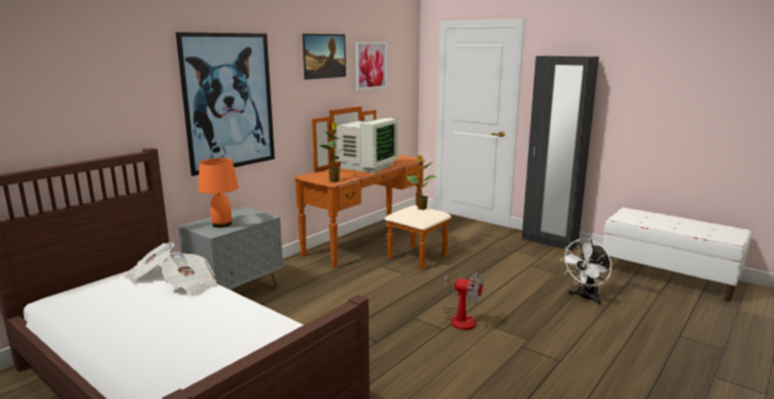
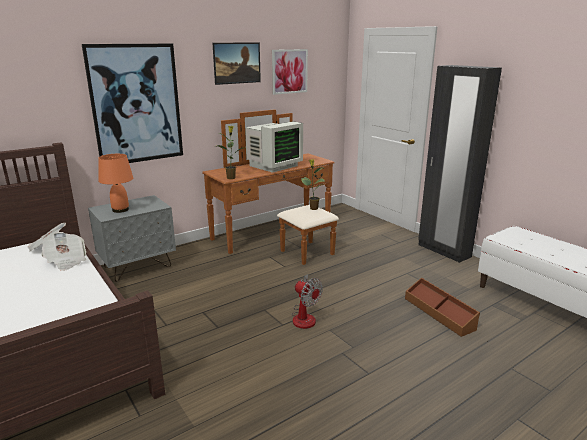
camera: 15 degrees right, 5 degrees up
(585, 298) = (439, 313): white fan -> brown storage box

